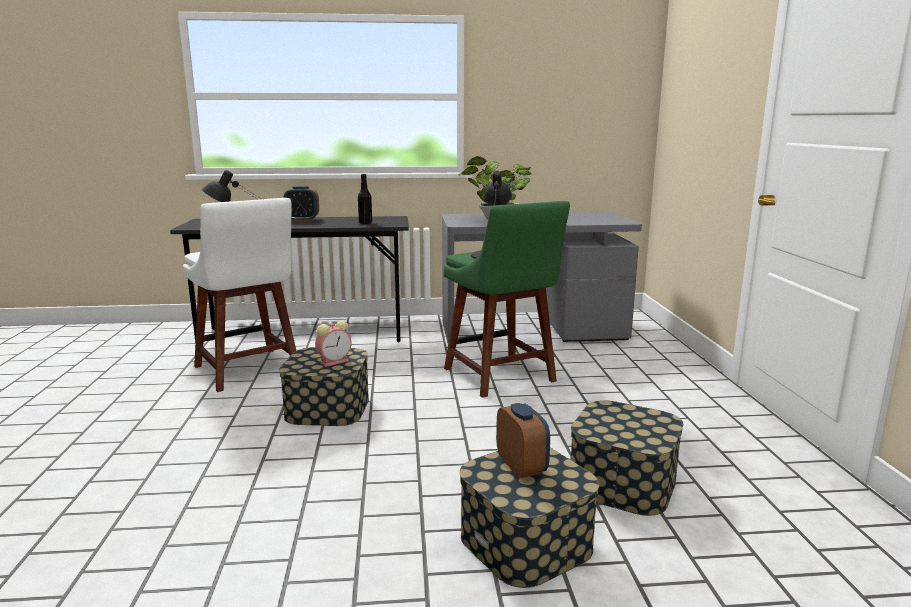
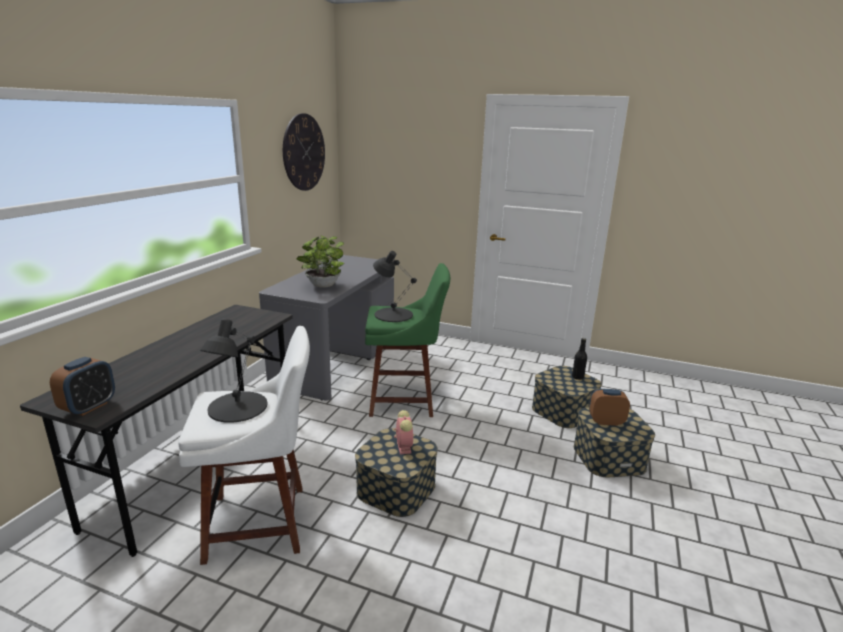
camera: 65 degrees left, 5 degrees up
(302, 220) = (173, 346): alarm clock -> alarm clock (89, 407)
(365, 223) = (247, 325): black bottle -> black bottle (577, 377)
(579, 77) = (304, 152): none -> wall clock

